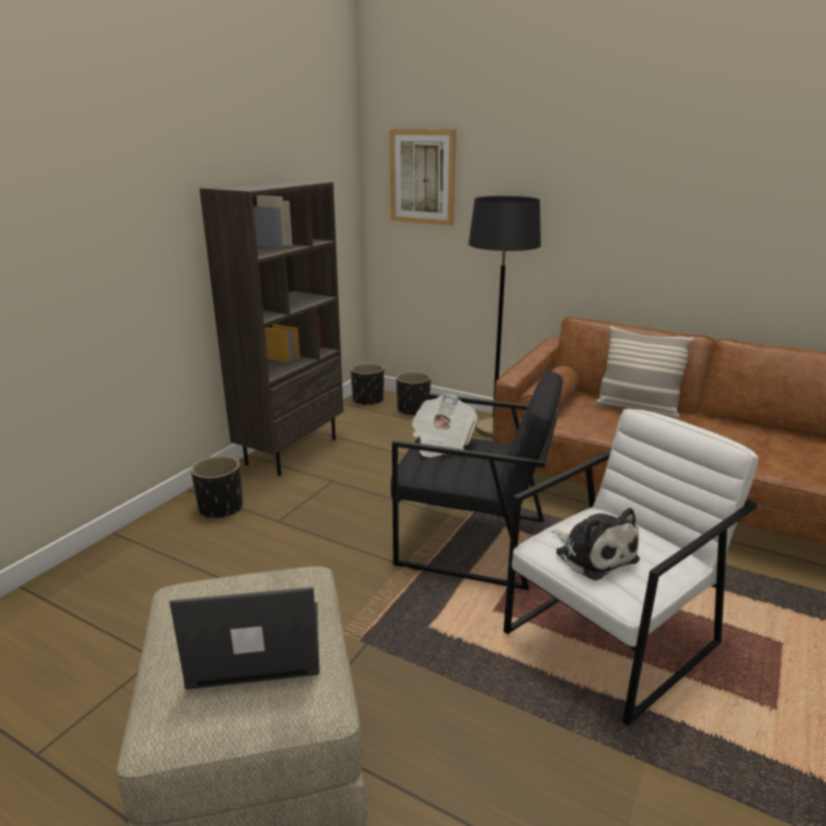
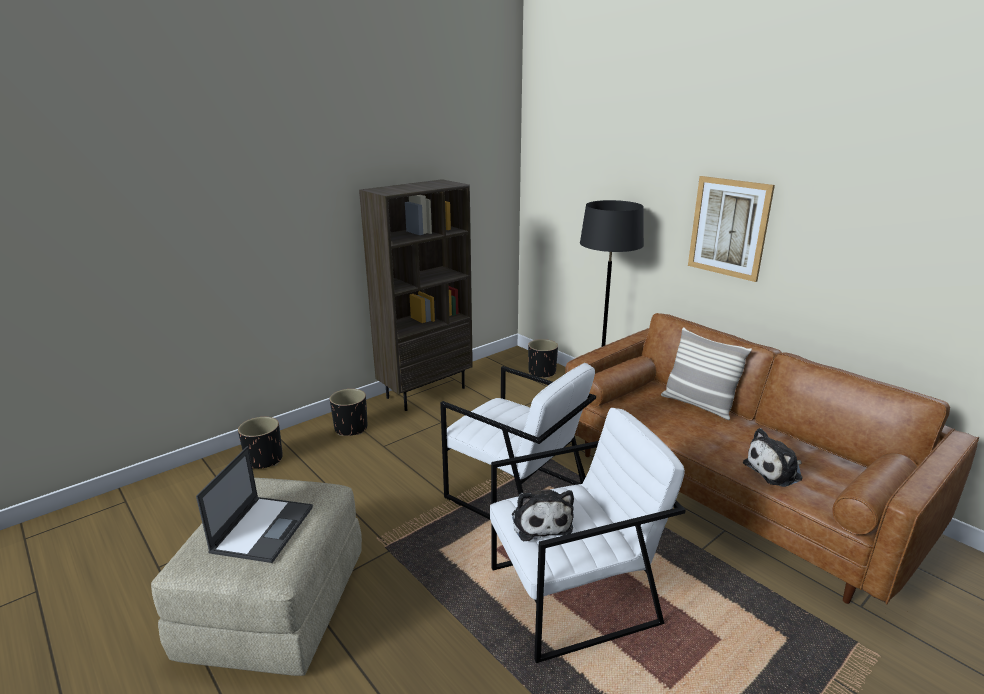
camera: 20 degrees right, 0 degrees up
(254, 645) = (263, 528): laptop -> laptop turned 90 degrees clockwise
(368, 400) = (511, 358): black planter -> black planter (264, 460)
(422, 177) = (563, 177): picture -> picture (728, 228)
(442, 443) = (498, 408): newspaper -> none
(472, 542) = (515, 493): black armchair -> white armchair
(761, 457) = (775, 471): none -> plush toy

